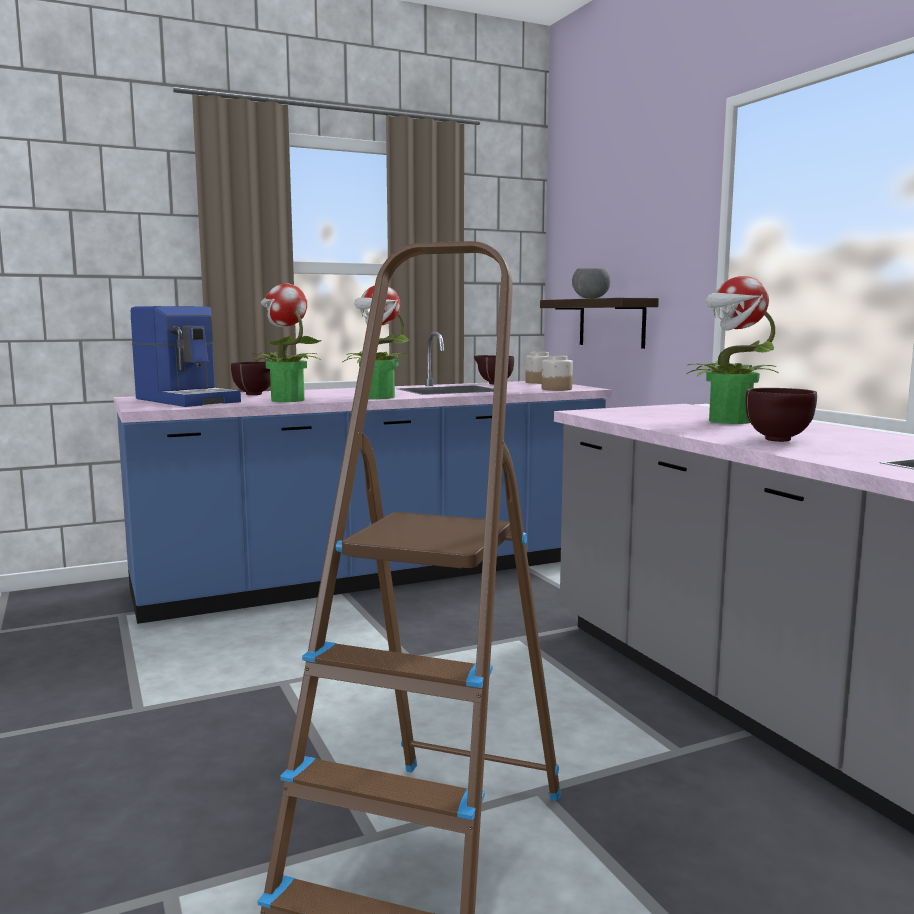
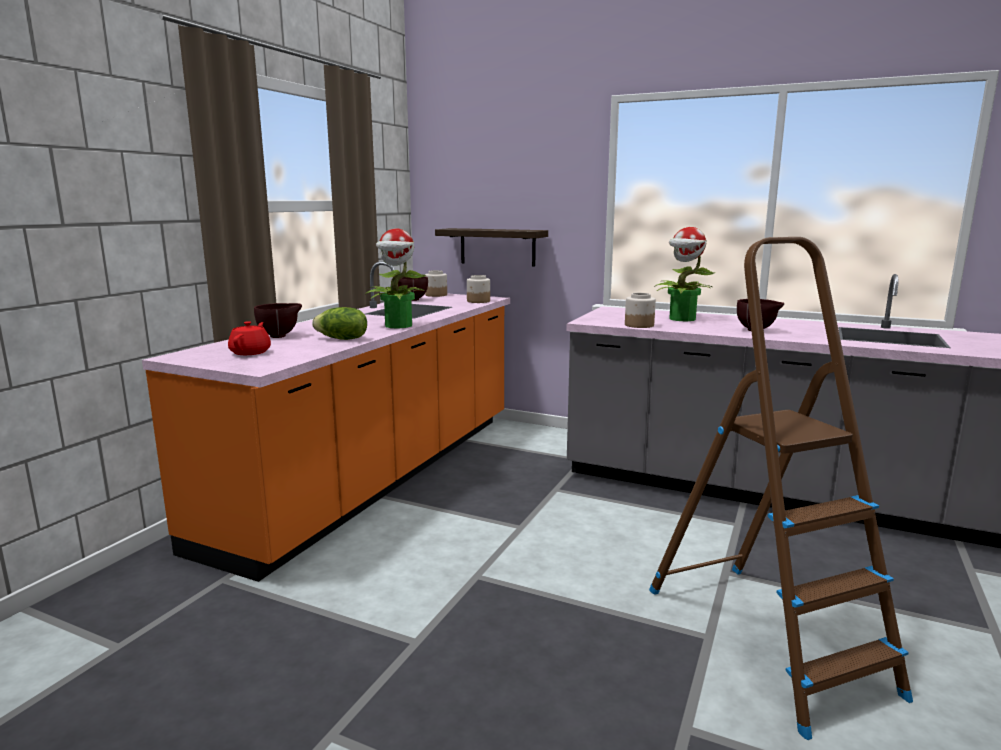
camera: 40 degrees left, 5 degrees up
(188, 400) = (251, 352): coffee machine -> red teapot
(286, 400) = (342, 339): potted plant -> lettuce
(377, 575) = (378, 475): blue counter -> orange counter
(590, 298) = (486, 229): grey bowl -> none
(632, 420) = (639, 325): none -> jar

